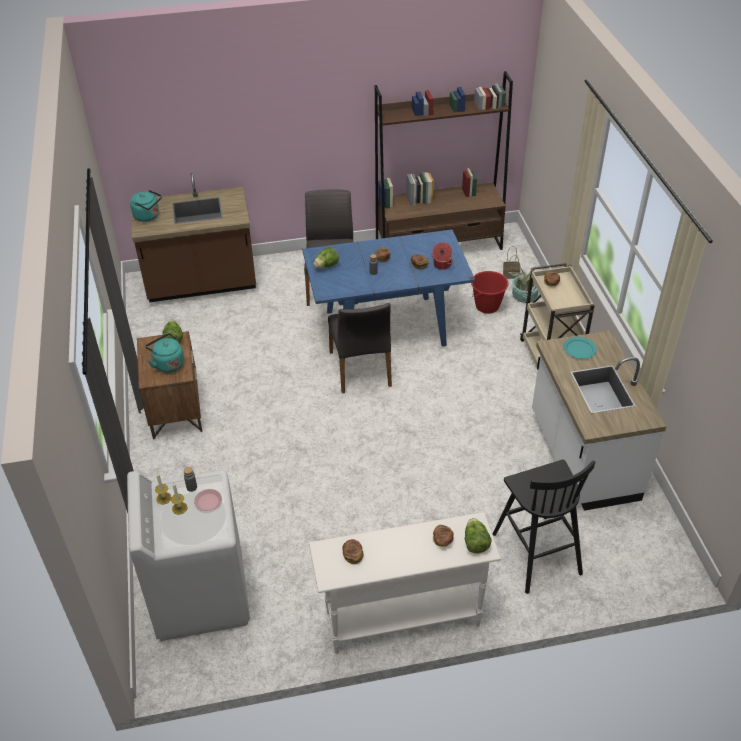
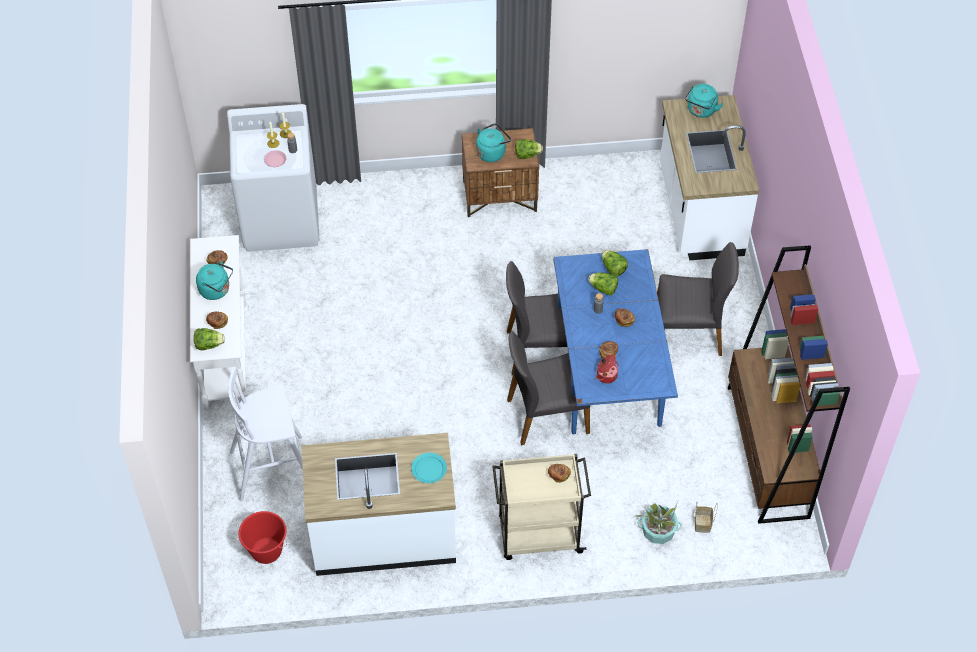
camera: 95 degrees right, 10 degrees up
(201, 284) = (699, 211): brown counter -> white counter
(349, 270) = (603, 289): none -> lettuce
(396, 549) = (216, 290): none -> turquoise kettle
(430, 362) = (546, 415): none -> grey chair
(487, 306) = (640, 487): red bucket -> red bucket (266, 551)
(535, 552) = (273, 467): black stool -> white stool

